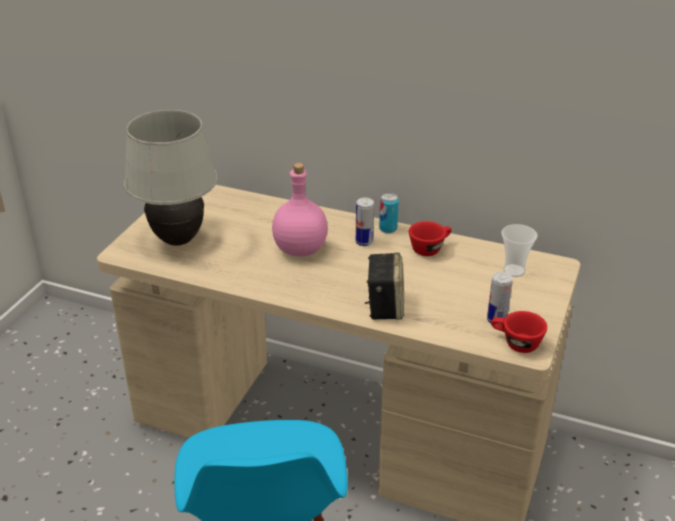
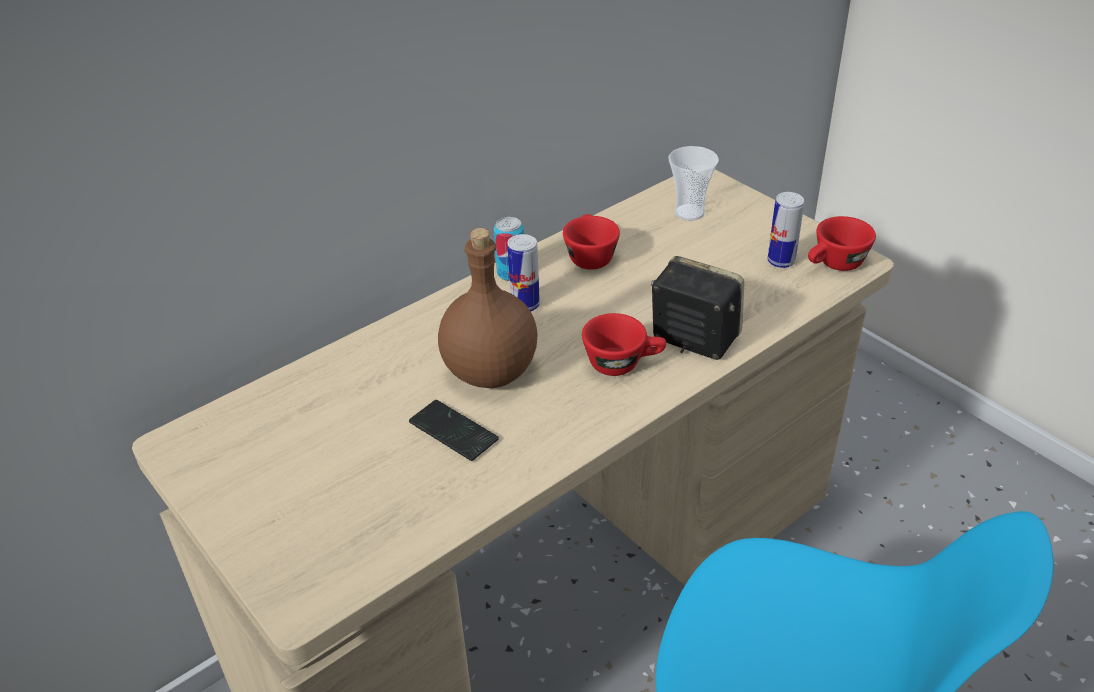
camera: 60 degrees left, 5 degrees up
(178, 239) = (332, 506): white table lamp -> none
(248, 254) = (453, 432): none -> phone
(301, 250) = (492, 371): pink bottle -> brown bottle
(342, 288) = (623, 363): none -> red cup

